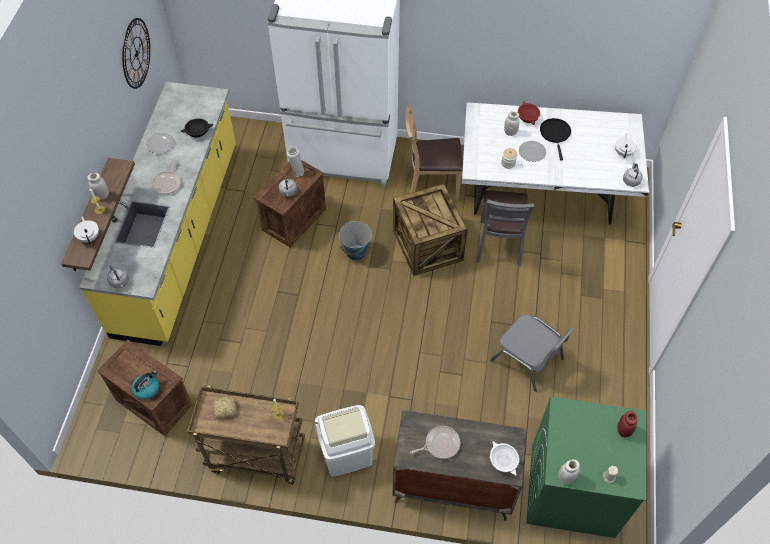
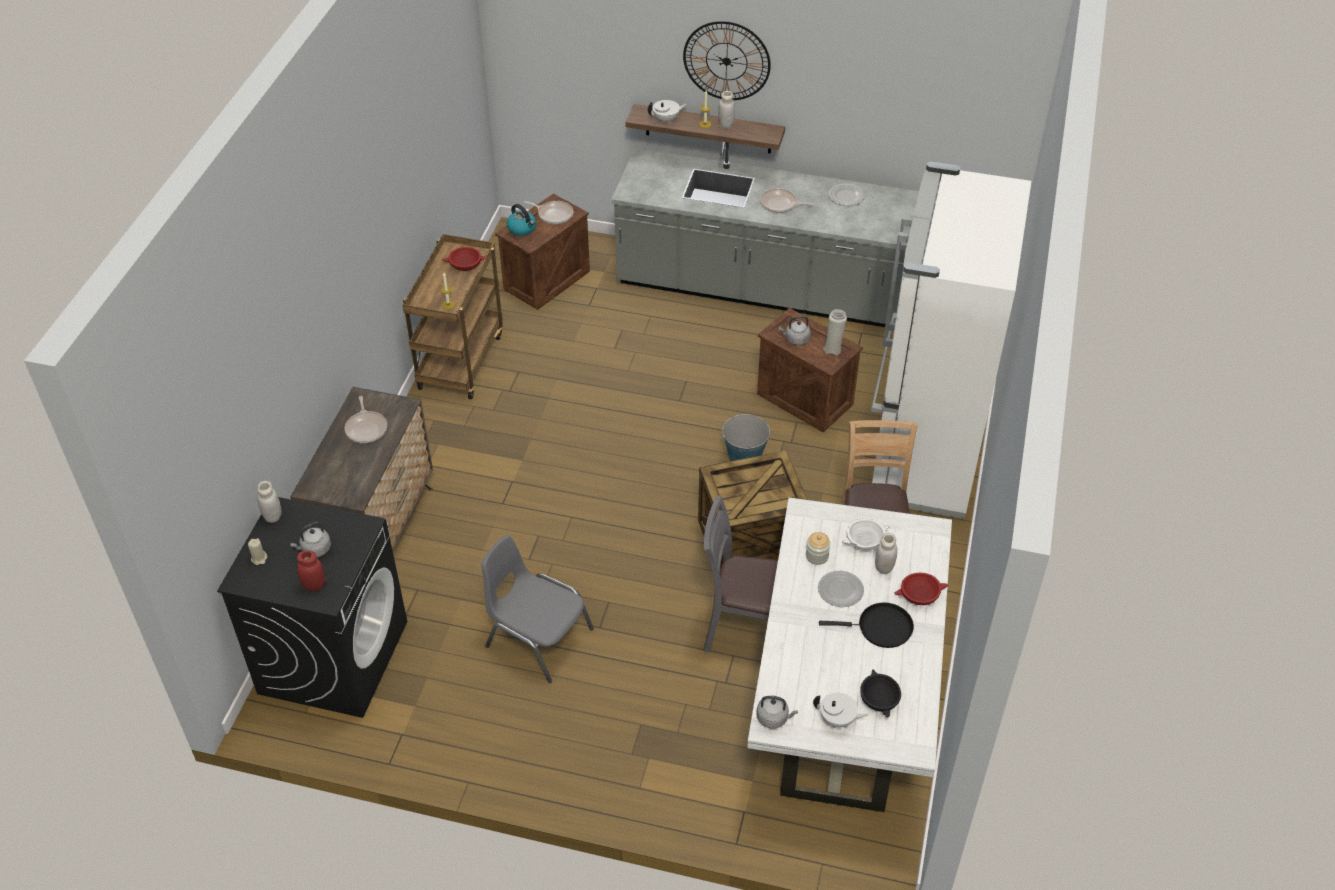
camera: 95 degrees right, 10 degrees down
(120, 282) = (635, 175): grey kettle -> grey kettle (315, 550)
(129, 366) = (554, 214): none -> frying pan
(136, 53) = (929, 112): wall clock -> wall clock (726, 61)
(179, 237) = (779, 293): yellow counter -> grey counter
(197, 132) = (867, 226): black bowl -> black bowl (878, 699)
(224, 409) = (466, 265): bread -> red bowl
(346, 454) = (443, 437): white trash can -> none
(502, 461) = (327, 482): white bowl -> white bowl (864, 541)
(528, 360) = (537, 637): grey chair -> grey chair turned 75 degrees clockwise
(571, 490) = (333, 656): green washing machine -> black washing machine

